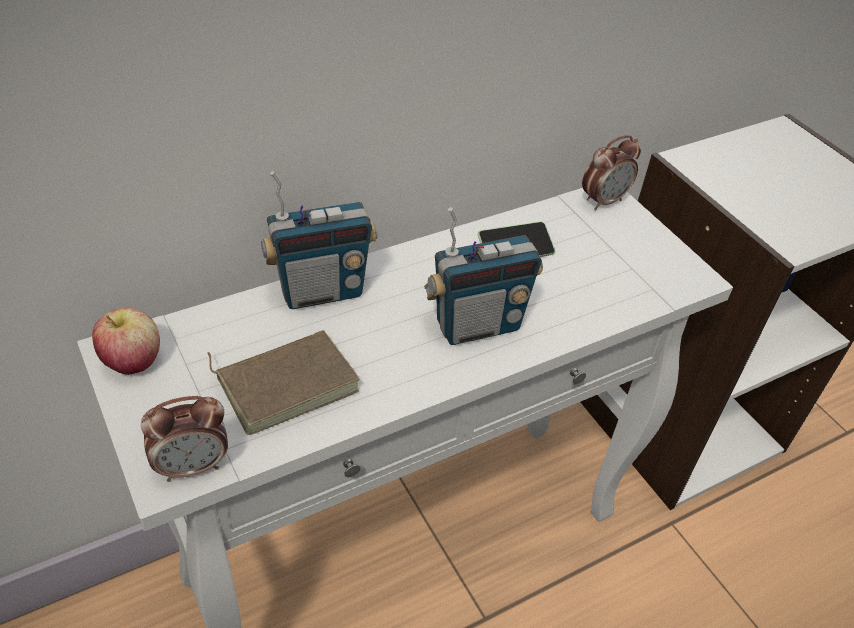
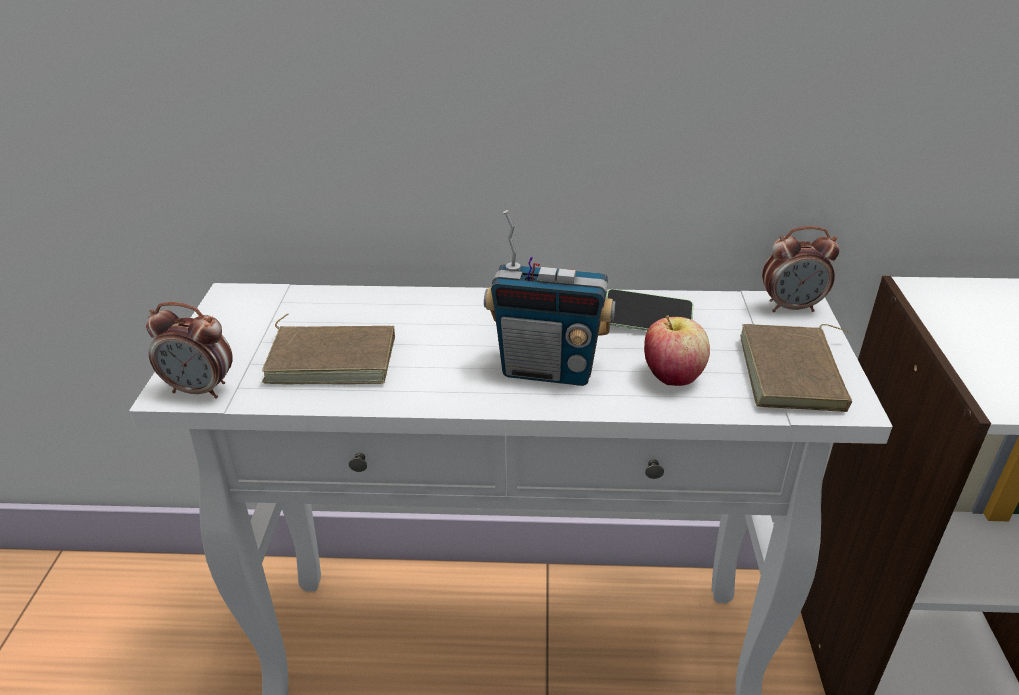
camera: 35 degrees right, 10 degrees down
(132, 362) = (235, 307): apple -> apple (672, 376)
(321, 291) = (429, 303): radio -> none
(648, 263) = (795, 373): none -> brown book

